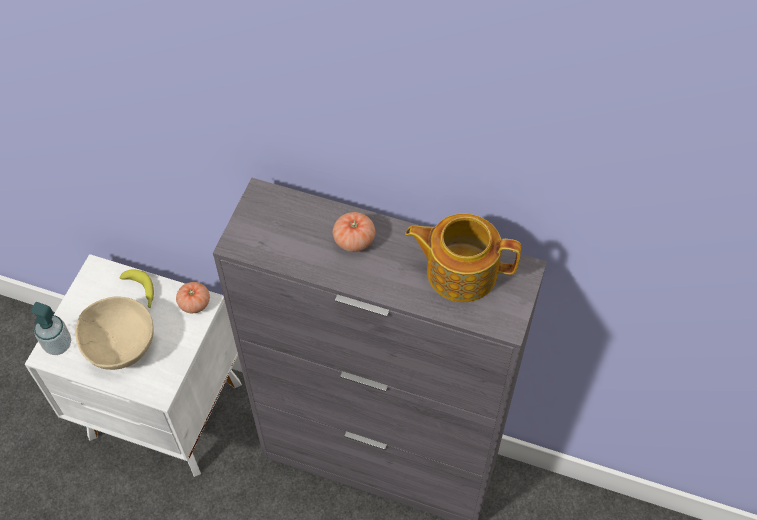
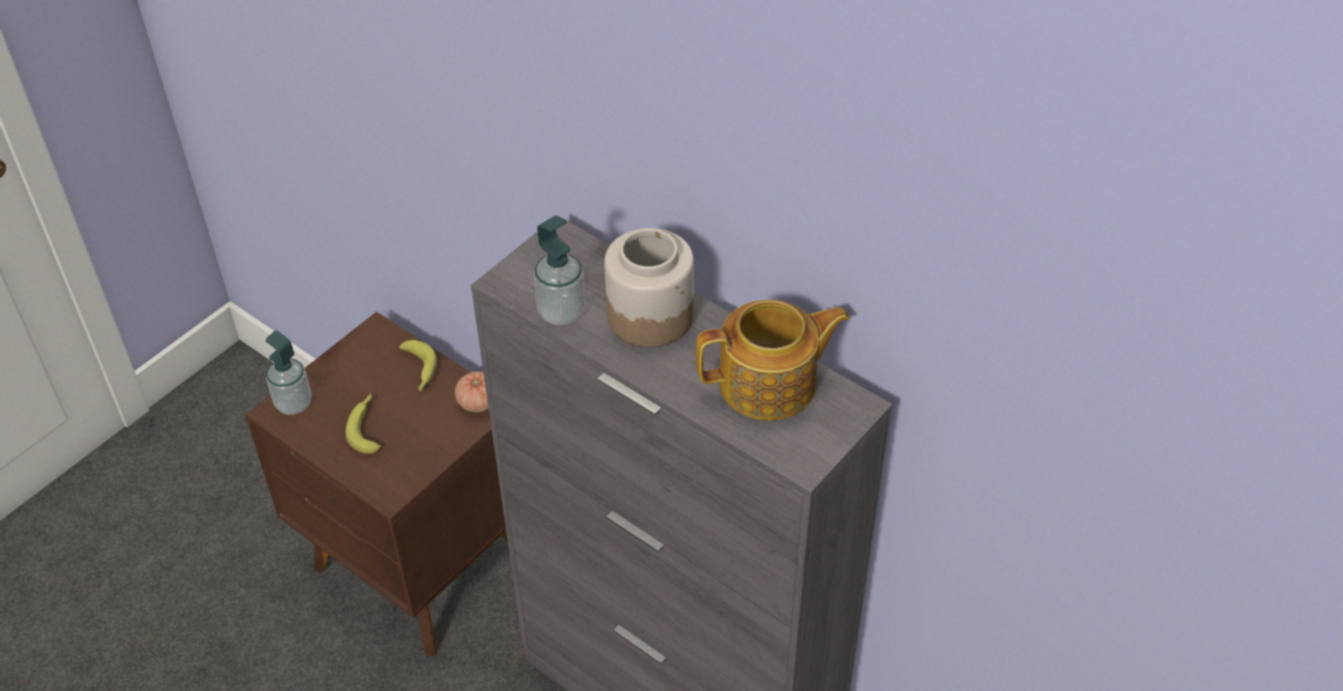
camera: 20 degrees right, 10 degrees down
(121, 346) = (367, 427): beige bowl -> banana
(166, 413) = (422, 567): white nightstand -> brown nightstand
(289, 256) = (561, 312): none -> soap dispenser
(354, 240) = (650, 315): tomato -> jar
(460, 271) = (770, 384): teapot -> teapot turned 135 degrees clockwise

